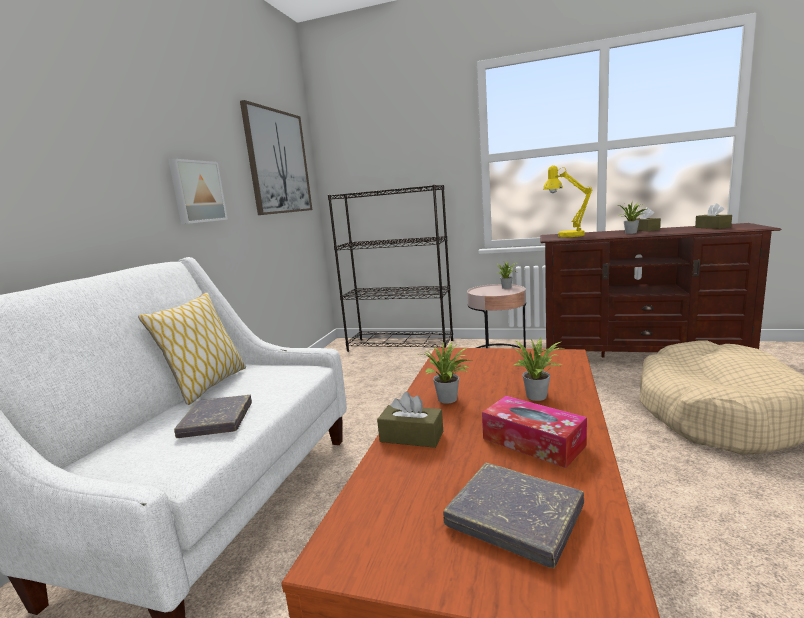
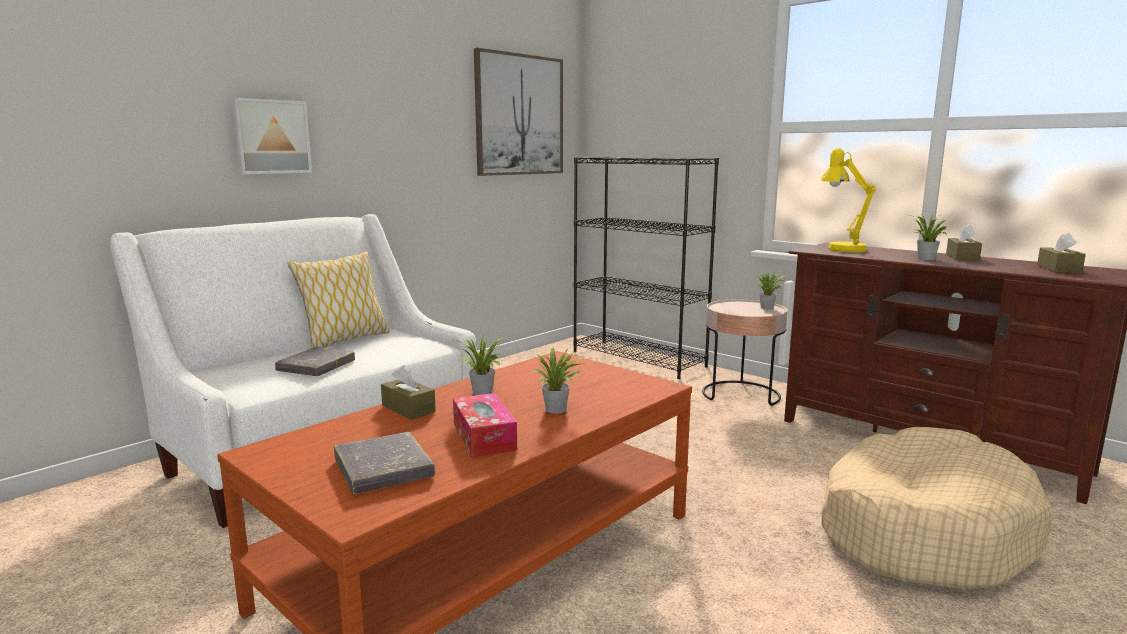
camera: 25 degrees right, 0 degrees up
(197, 192) = (399, 148): picture -> picture (271, 137)

